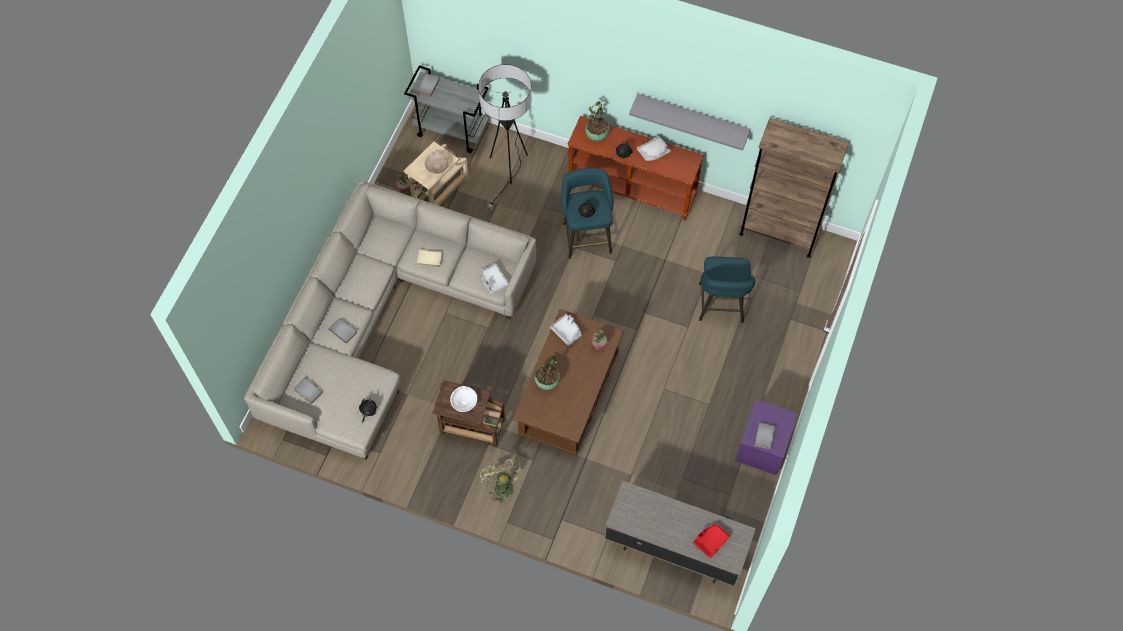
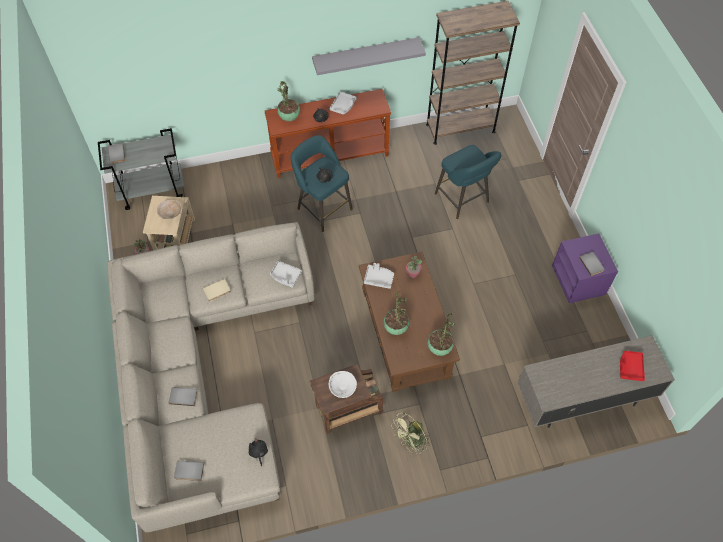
camera: 35 degrees left, 5 degrees down
(501, 485) = (411, 442): green fan -> green fan turned 75 degrees counterclockwise
(508, 169) = (222, 194): floor lamp -> none
(569, 421) = (439, 347): none -> potted plant

